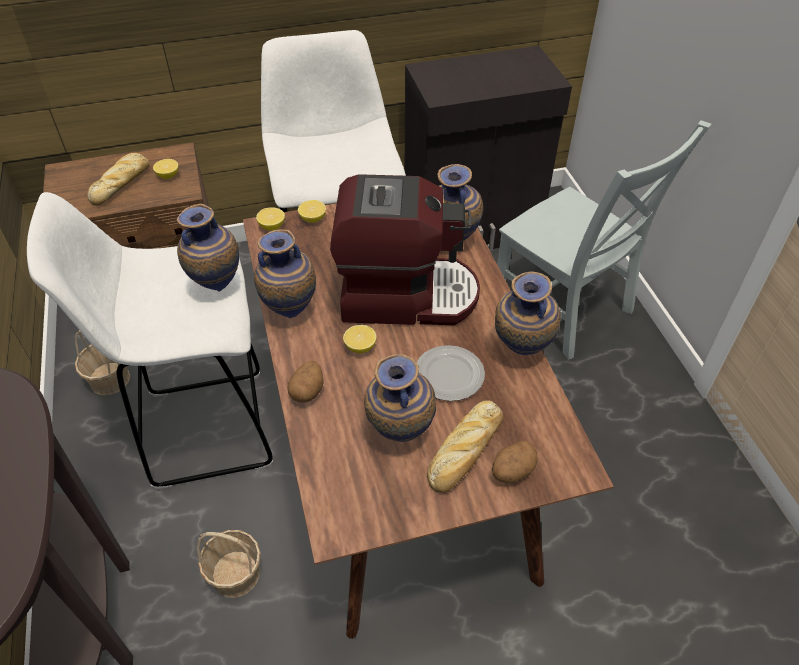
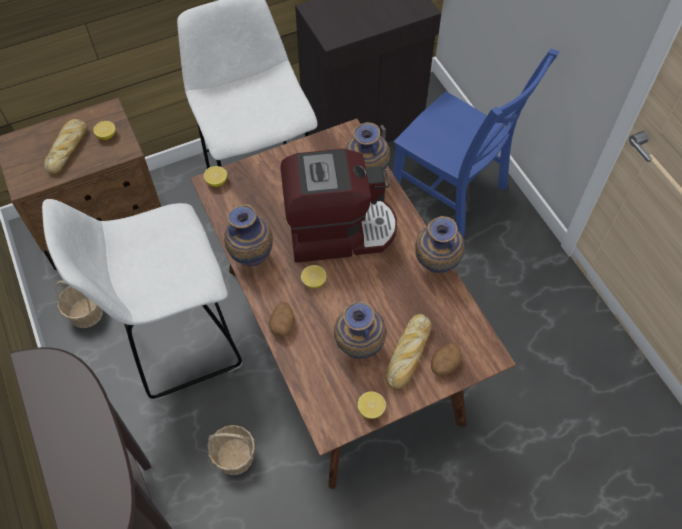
camera: 10 degrees left, 10 degrees up
(217, 285) = (188, 244): vase -> none
(313, 219) = (248, 170): lemon -> lemon (371, 409)
(448, 375) = (385, 296): plate -> none
(566, 309) = (452, 193): grey chair -> blue chair

